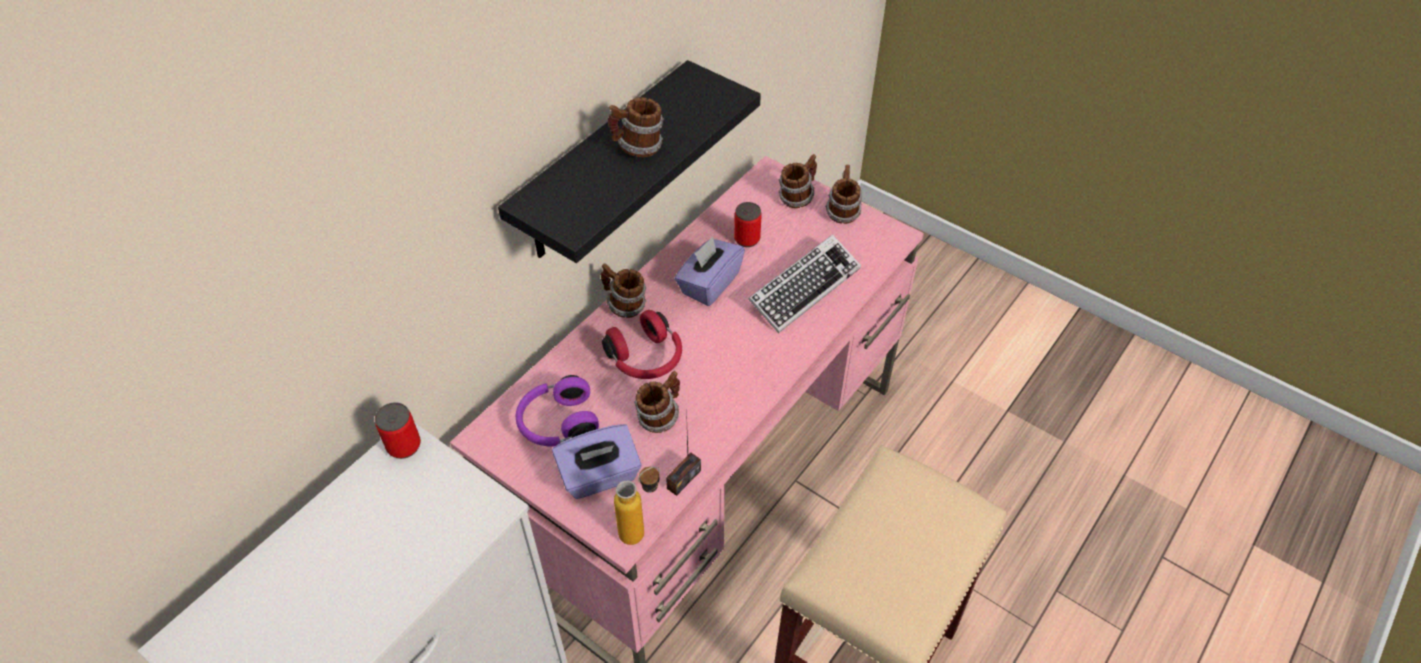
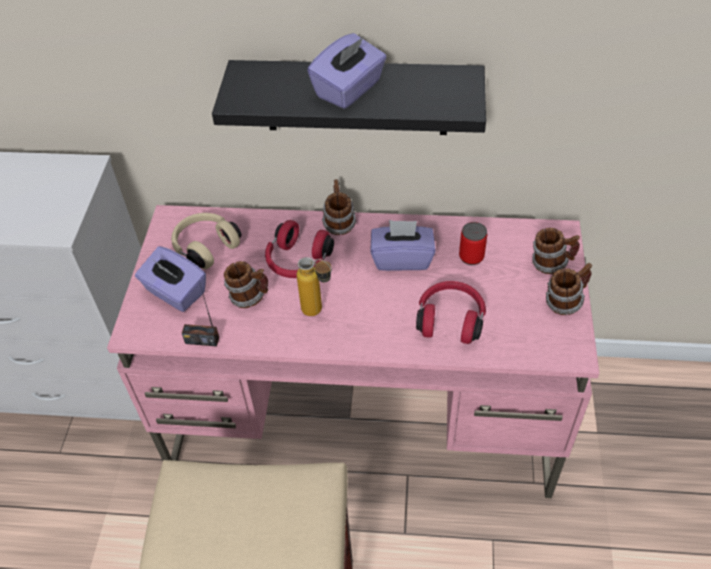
camera: 60 degrees right, 0 degrees up
(404, 445) = (85, 166): can -> none
(557, 424) = (205, 247): purple headphones -> beige headphones
(638, 148) = (349, 90): mug -> purple tissue box
(641, 530) = (144, 339): bottle -> bottle (319, 312)
(804, 288) = (450, 319): keyboard -> red headphones

